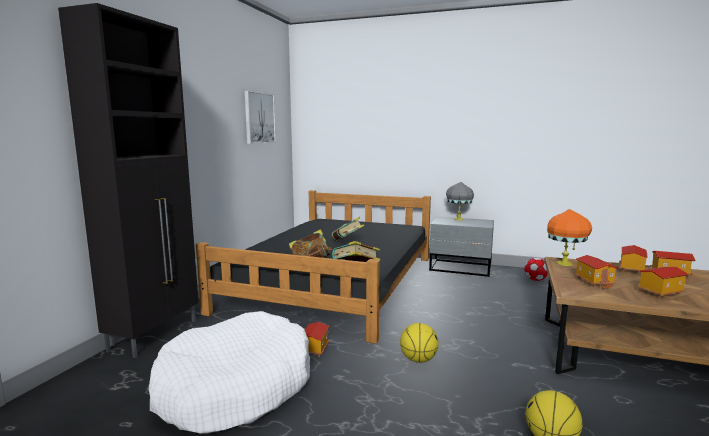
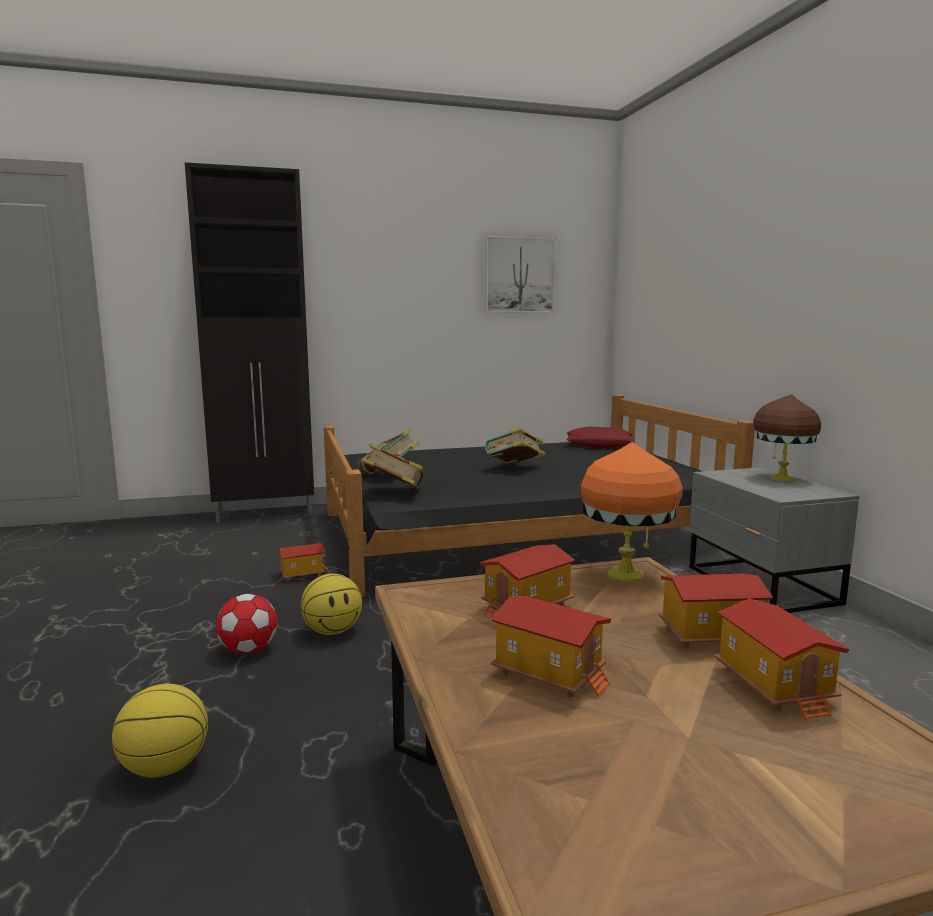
camera: 55 degrees right, 0 degrees up
(235, 387) = (189, 568): white dog bed -> none
(323, 221) = (599, 445): none -> red pillow
(458, 219) = (780, 478): grey table lamp -> brown table lamp
(535, 280) = (864, 662): football -> football (248, 650)

